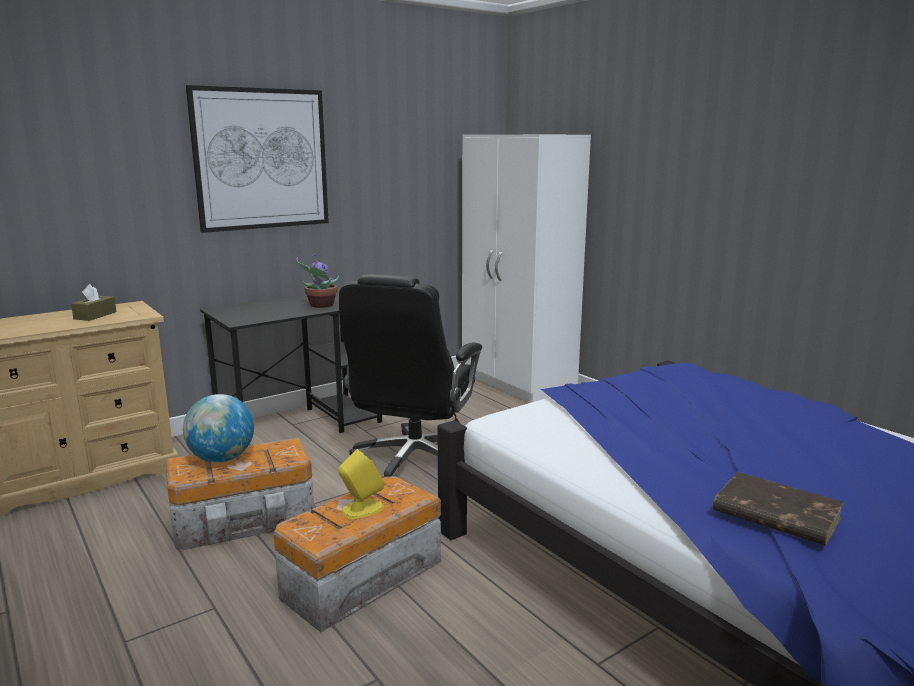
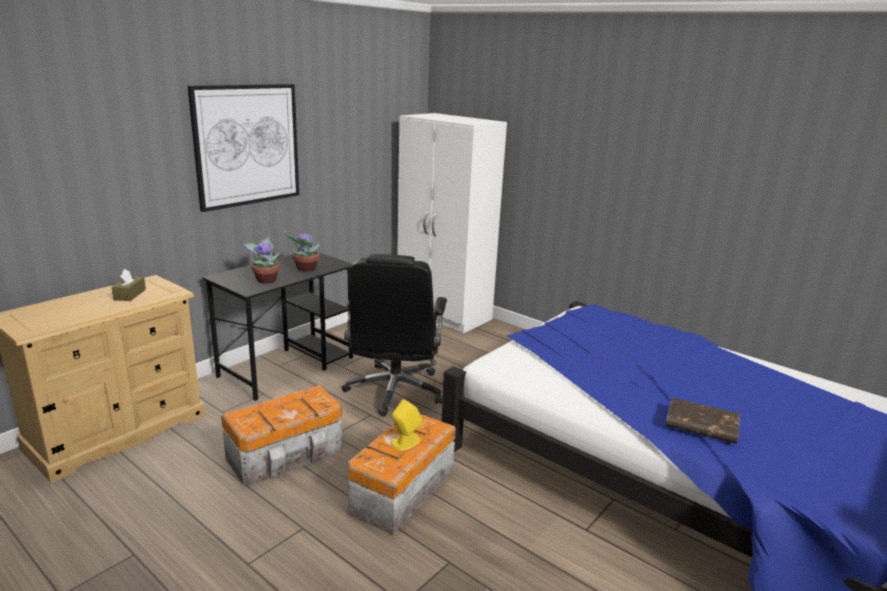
camera: 15 degrees left, 5 degrees up
(222, 459) = (270, 410): globe -> none
(266, 313) = (266, 280): none -> potted plant

